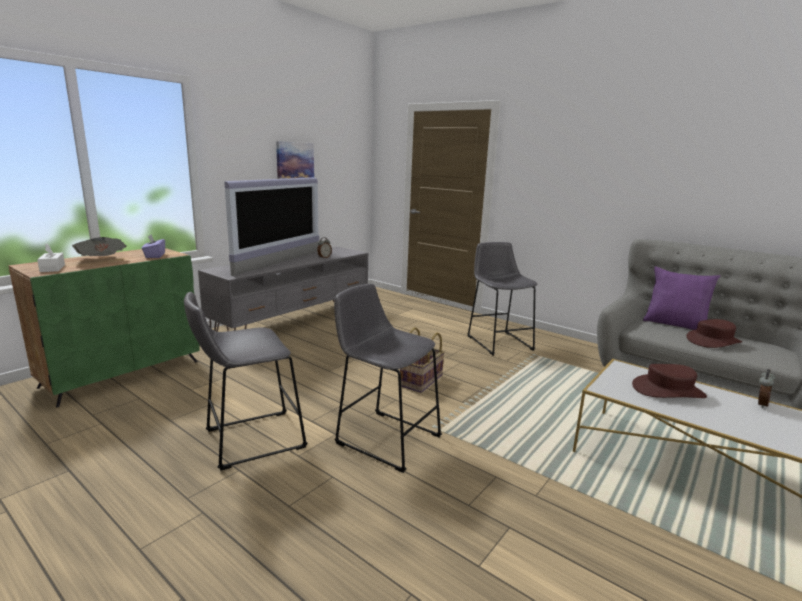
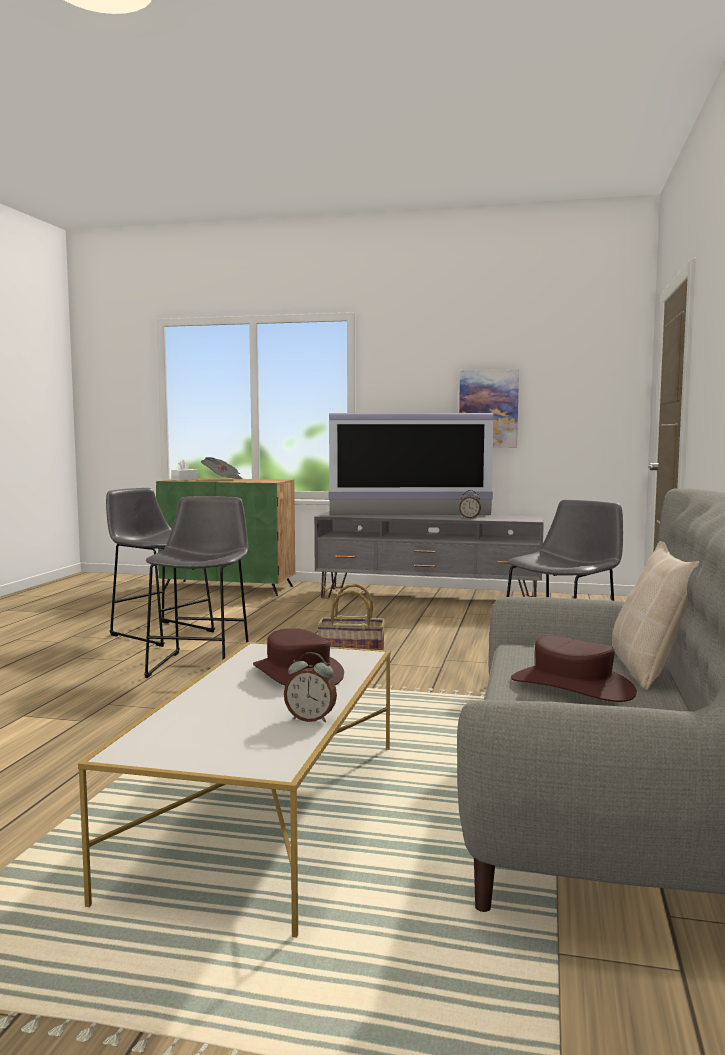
camera: 65 degrees right, 10 degrees down
(154, 256) = (256, 481): purple tissue box -> none
(675, 324) = (649, 670): purple pillow -> beige pillow

